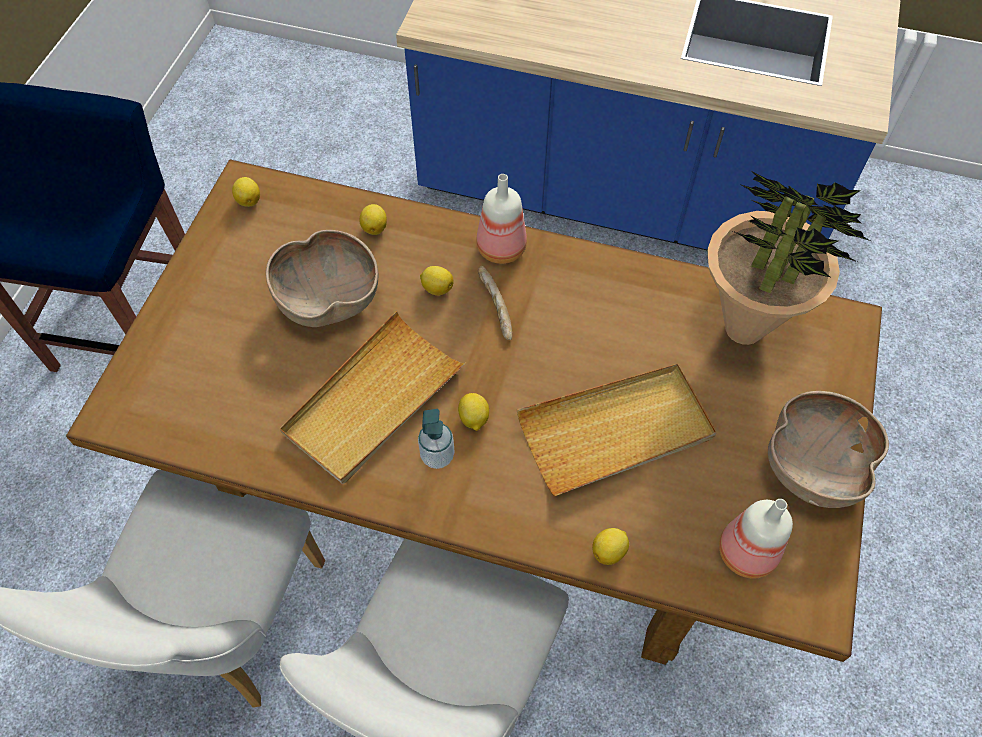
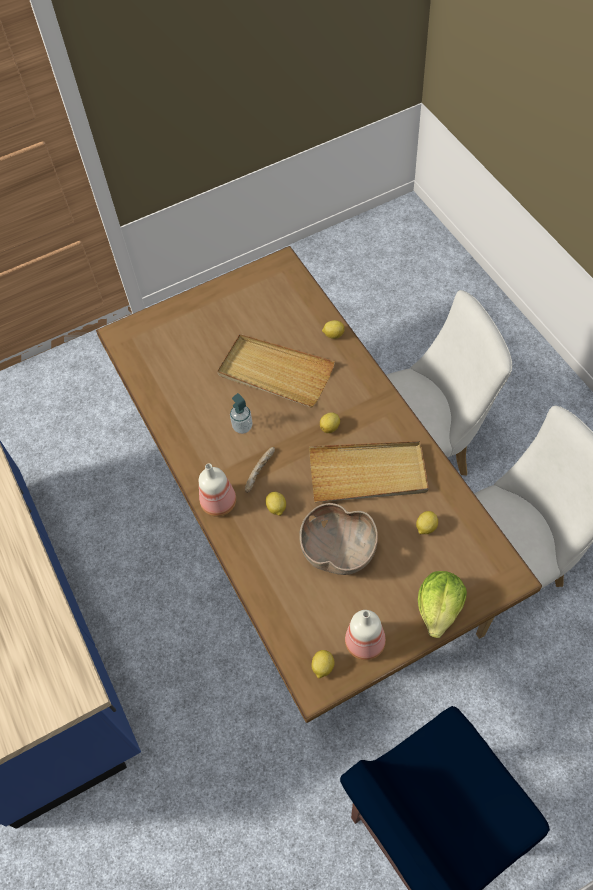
camera: 130 degrees left, 0 degrees up
(170, 327) = (439, 608): none -> lettuce
(375, 227) = (269, 577): lemon -> lemon (425, 527)
(437, 456) = (363, 424): soap dispenser -> soap dispenser (242, 426)
(744, 329) = (164, 367): potted plant -> none
(745, 554) = (283, 295): bottle -> bottle (366, 642)
(812, 466) = (217, 301): brown bowl -> none

